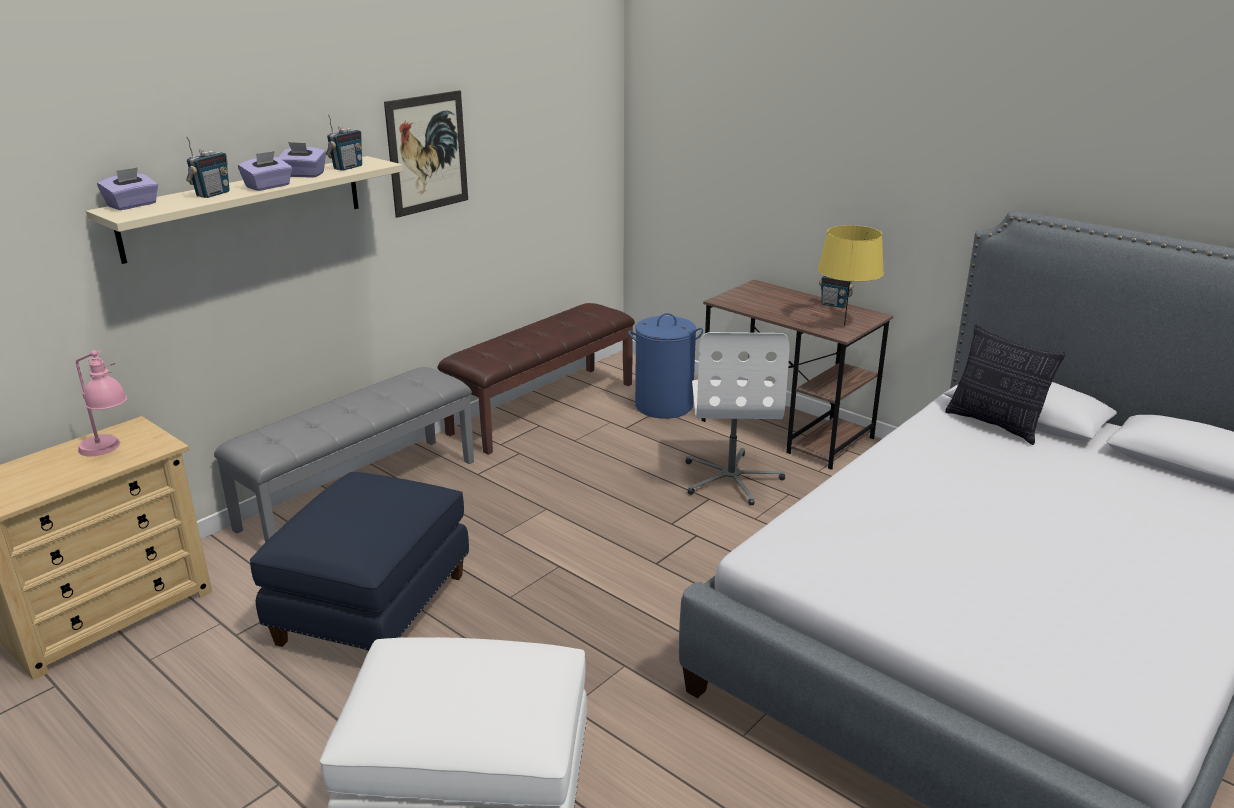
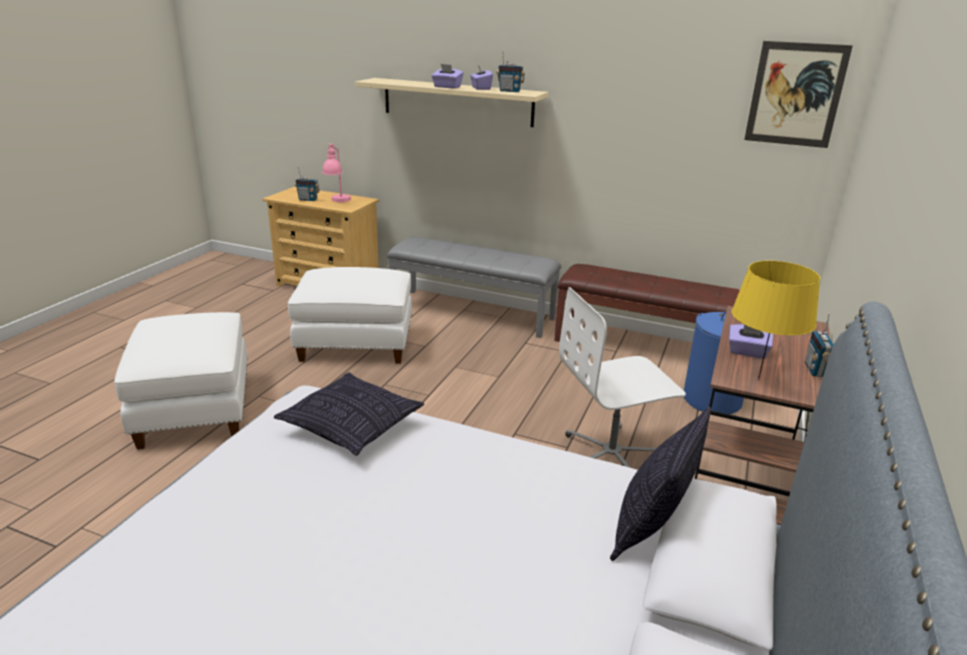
camera: 70 degrees right, 0 degrees up
(133, 205) = (388, 79): purple tissue box -> purple tissue box (747, 352)
(212, 194) = (421, 84): radio -> radio (308, 199)
(372, 608) = (356, 344): blue ottoman -> white ottoman
(427, 153) = (601, 103): picture -> picture (795, 94)
(839, 528) = (352, 427): none -> pillow

